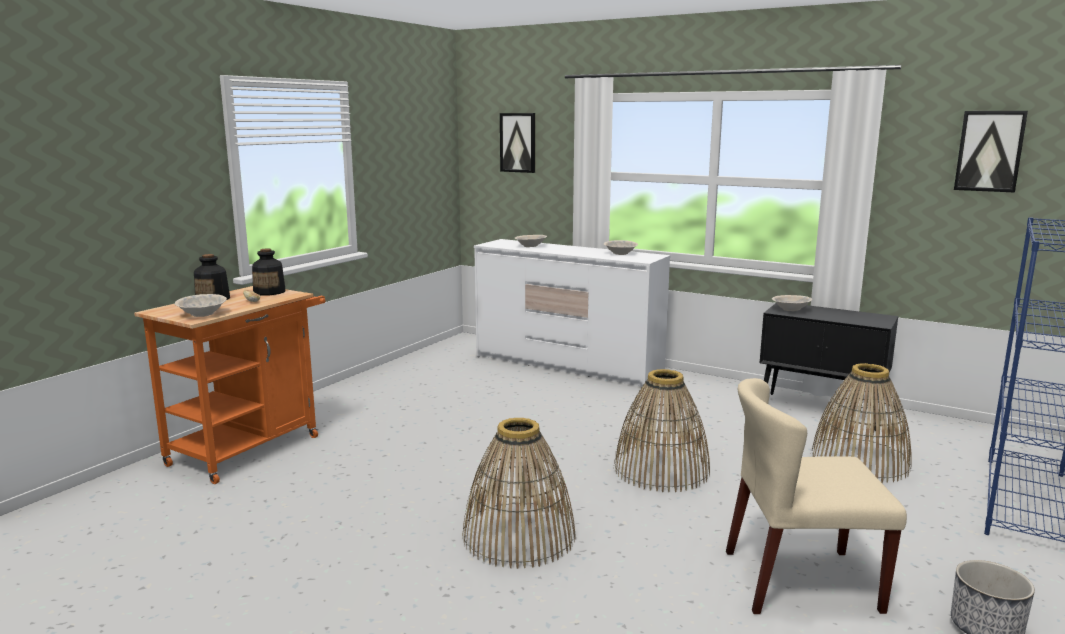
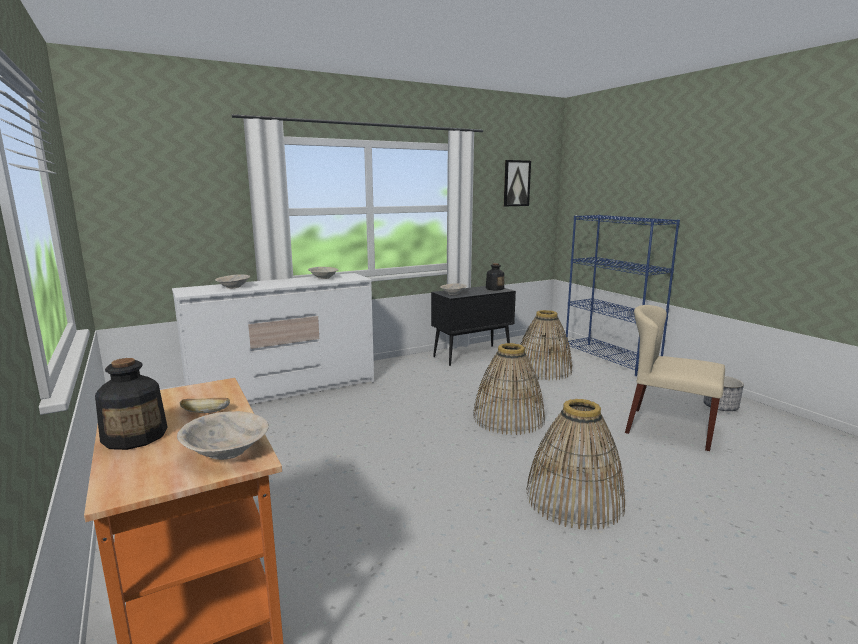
camera: 60 degrees left, 0 degrees up
(270, 292) = (172, 397): bottle -> bottle (494, 288)
(518, 142) = (167, 183): picture -> none
(799, 581) = (668, 428): beige chair -> beige chair turned 90 degrees clockwise

